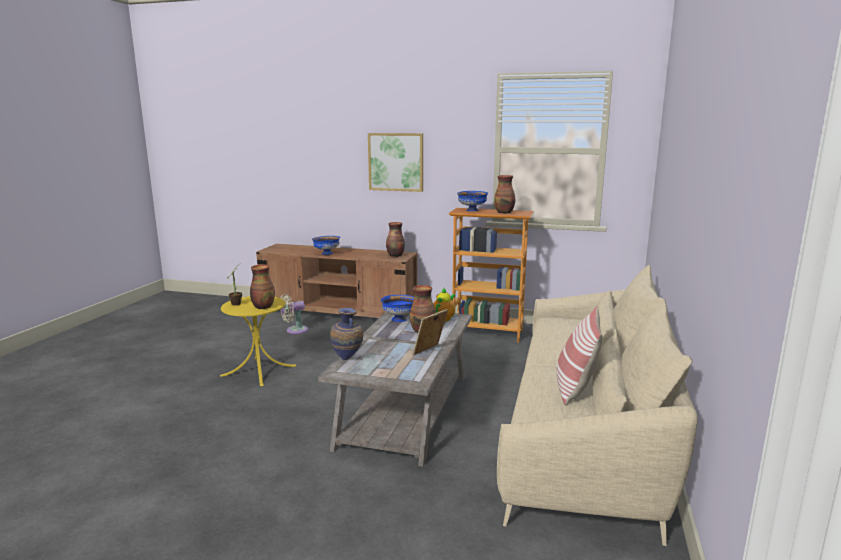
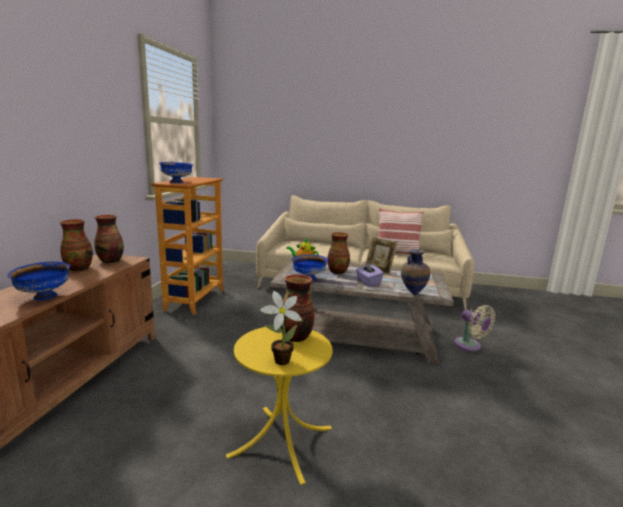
camera: 95 degrees left, 0 degrees up
(294, 330) = (112, 432): beige fan -> beige fan (470, 346)
(385, 342) = (368, 282): none -> purple tissue box
(396, 162) = (59, 130): picture -> none
(504, 212) = (198, 179): vase -> vase (78, 268)

